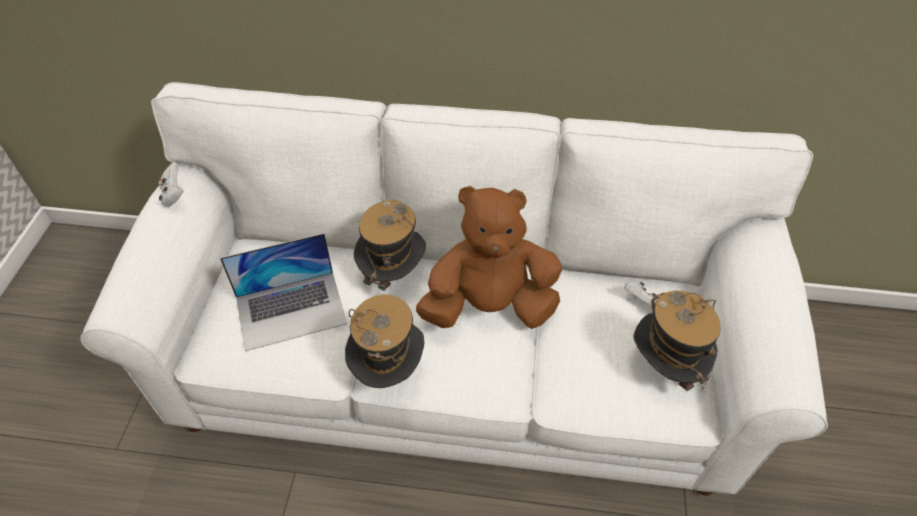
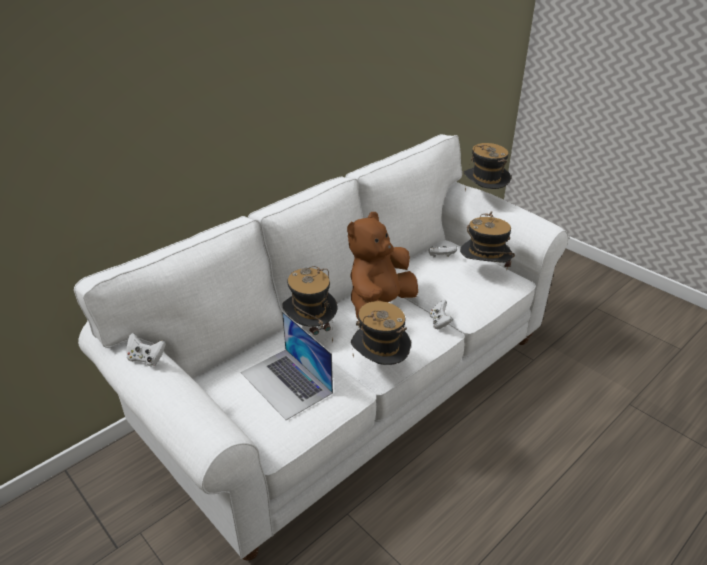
camera: 50 degrees left, 15 degrees down
(291, 310) = (286, 382): laptop -> laptop turned 120 degrees clockwise
(518, 380) = (439, 322): none -> white game controller
(766, 272) = (483, 199): none -> hat

